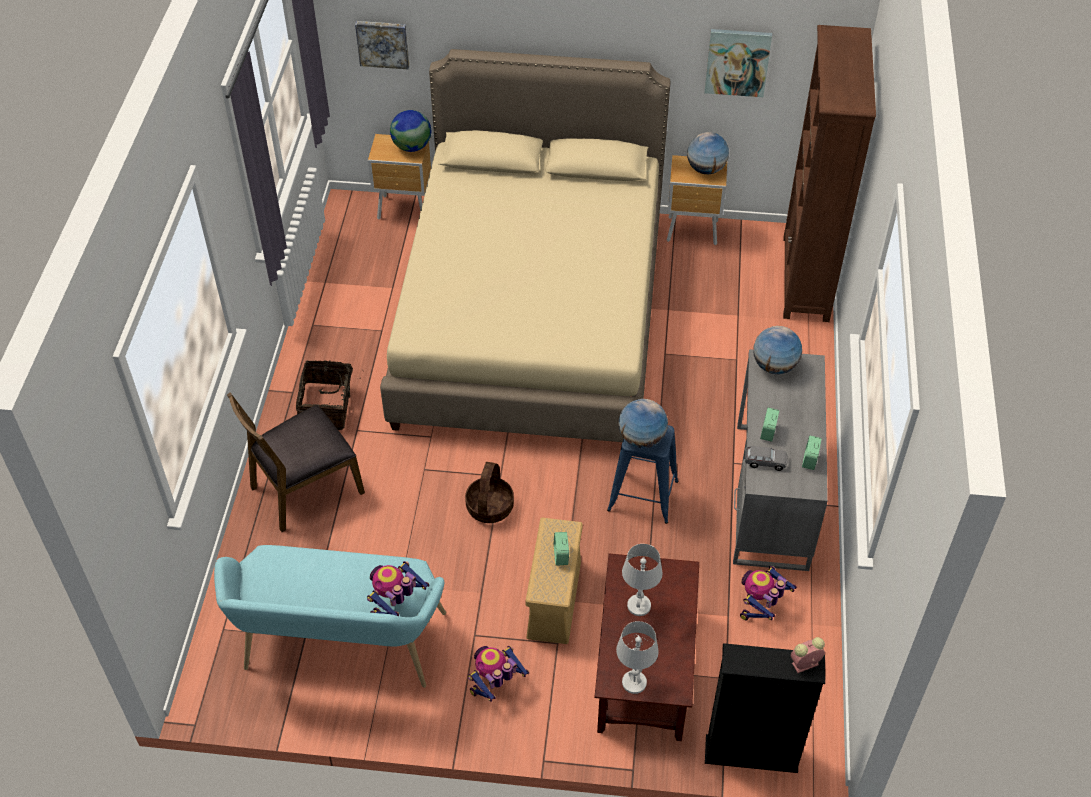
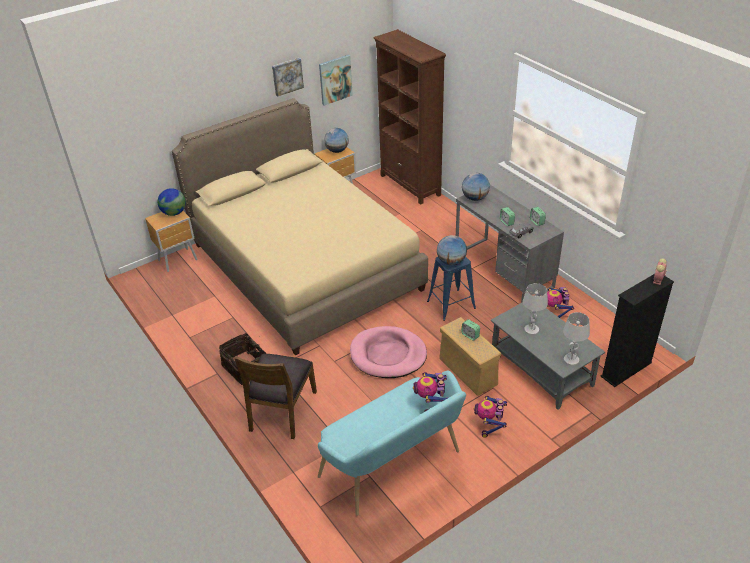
camera: 40 degrees left, 10 degrees down
(383, 43) = (138, 150): picture -> picture (287, 76)
(490, 507) = (388, 355): basket -> pink dog bed
(645, 668) = (542, 369): brown coffee table -> grey coffee table

